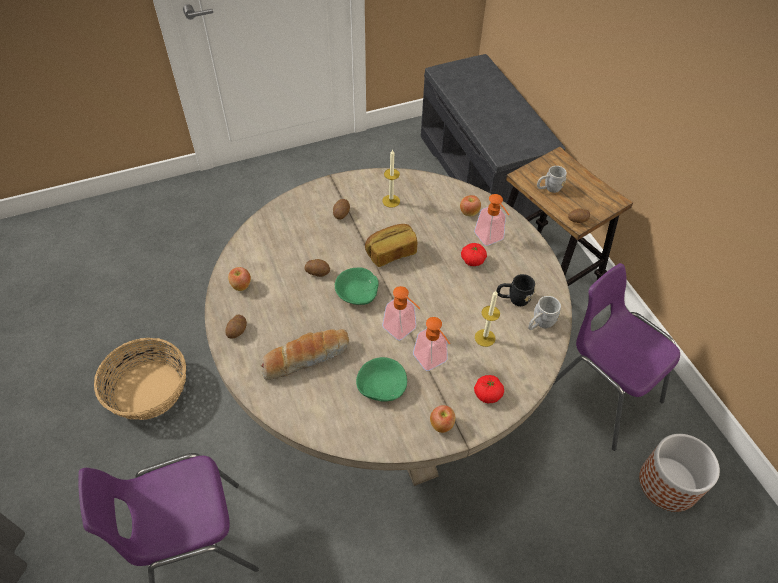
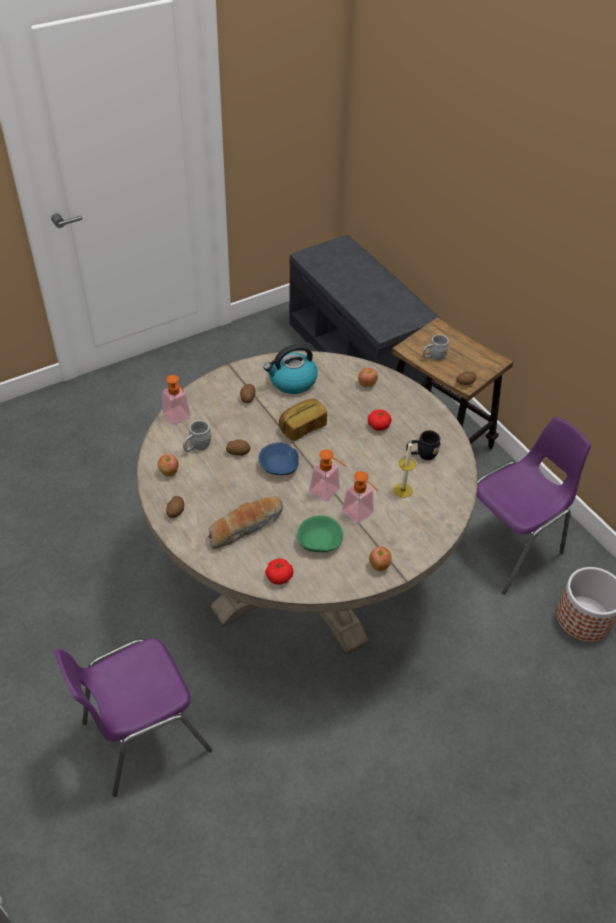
camera: 10 degrees left, 5 degrees down
(148, 391) = (61, 604): basket -> none
(358, 292) = (279, 465): green bowl -> blue bowl
(391, 201) = (292, 381): candle -> kettle
(487, 394) = (414, 536): tomato -> tomato (279, 577)
(491, 239) = (392, 406): soap dispenser -> soap dispenser (179, 419)
(540, 323) = (449, 472): grey mug -> grey mug (197, 447)
(601, 393) = (509, 547): purple chair -> purple chair turned 105 degrees clockwise

